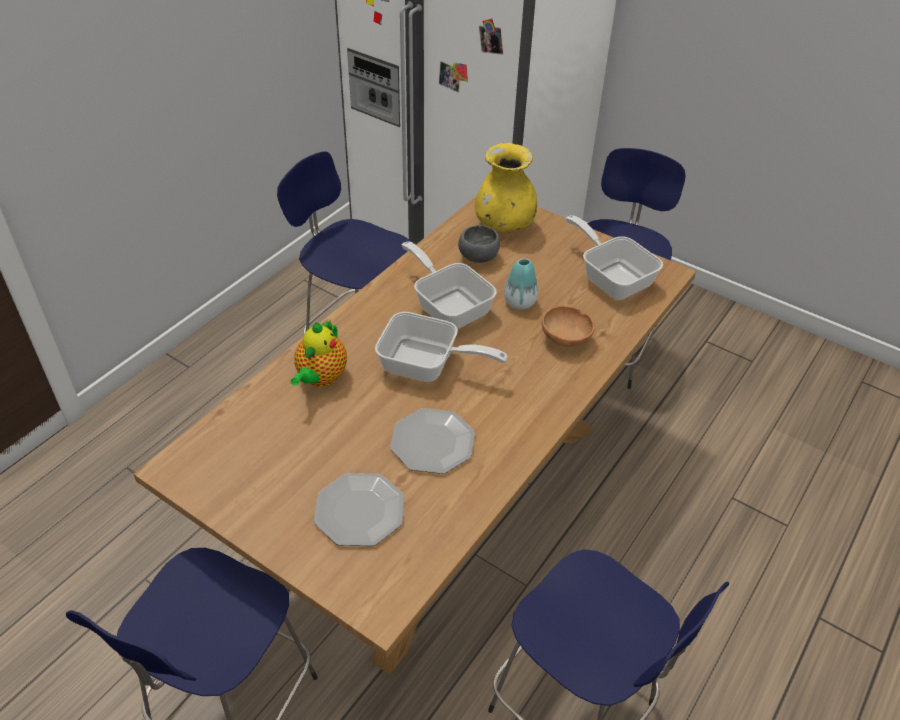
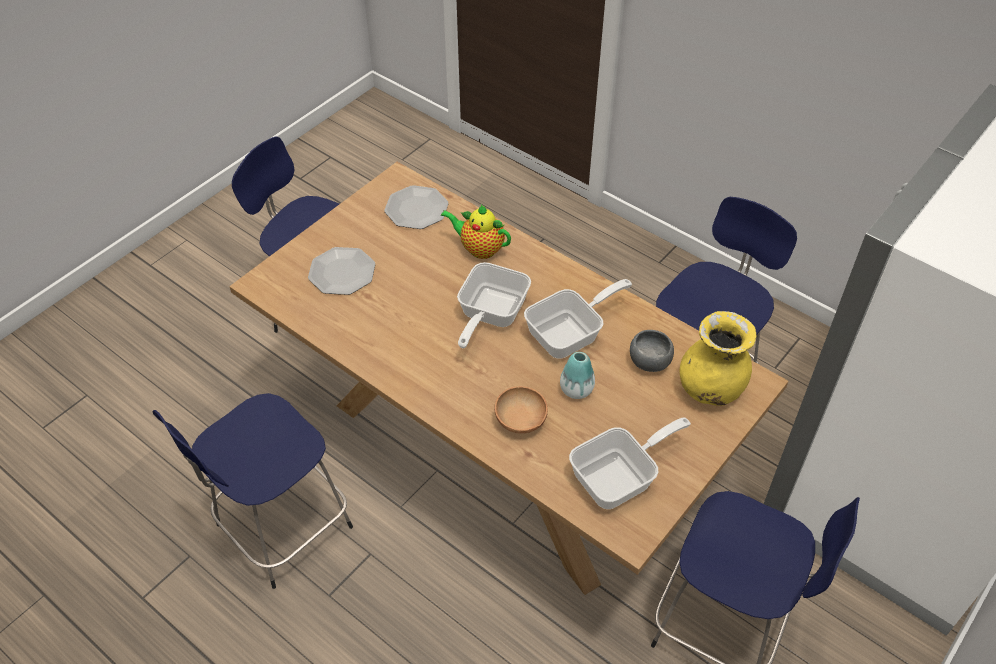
camera: 95 degrees right, 5 degrees up
(432, 442) = (401, 315): plate -> plate (416, 209)

